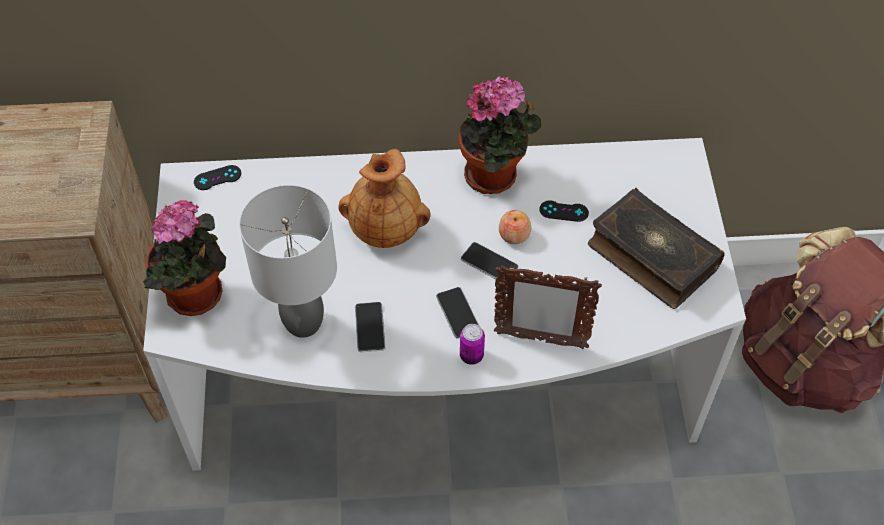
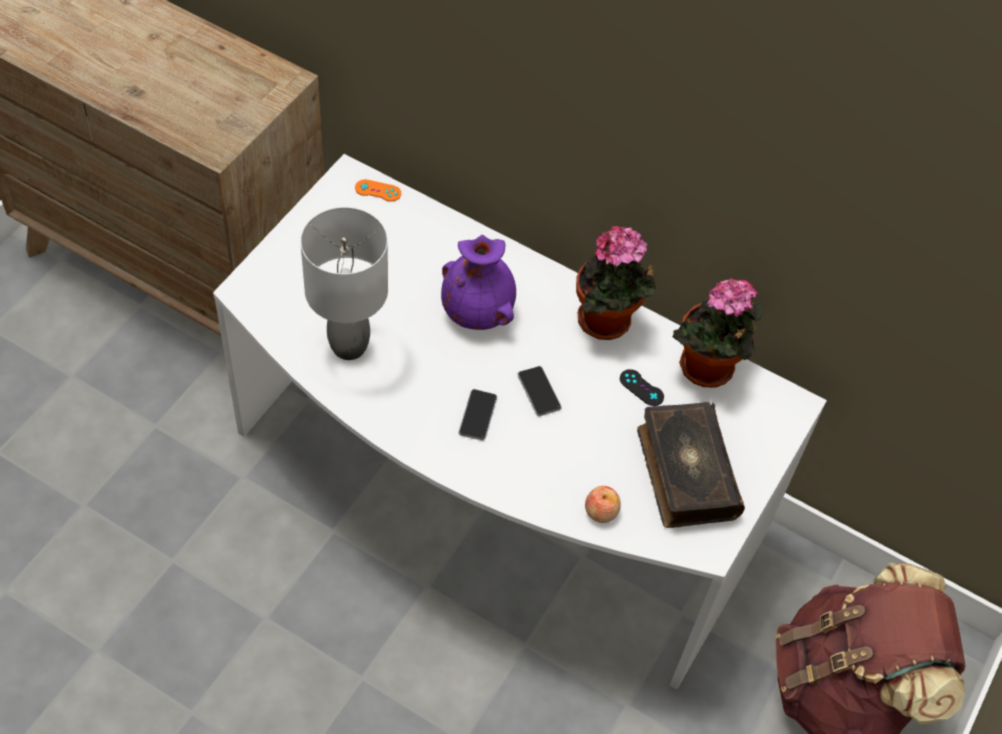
camera: 30 degrees right, 0 degrees up
(197, 298) = (284, 276): potted plant -> potted plant (706, 371)
(217, 178) = (378, 190): black game controller -> orange game controller
(370, 327) = (397, 382): phone -> none
(386, 228) = (478, 311): brown vase -> purple vase
(471, 355) = (459, 456): can -> none
(514, 235) = (580, 381): apple -> apple (601, 511)
(539, 340) = (527, 479): picture frame -> none

